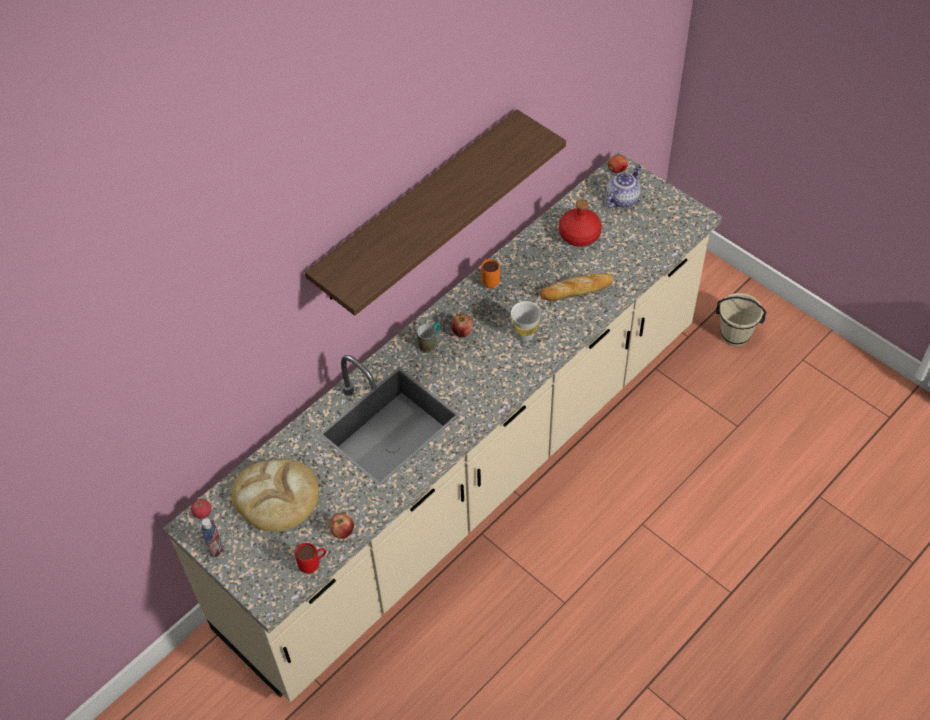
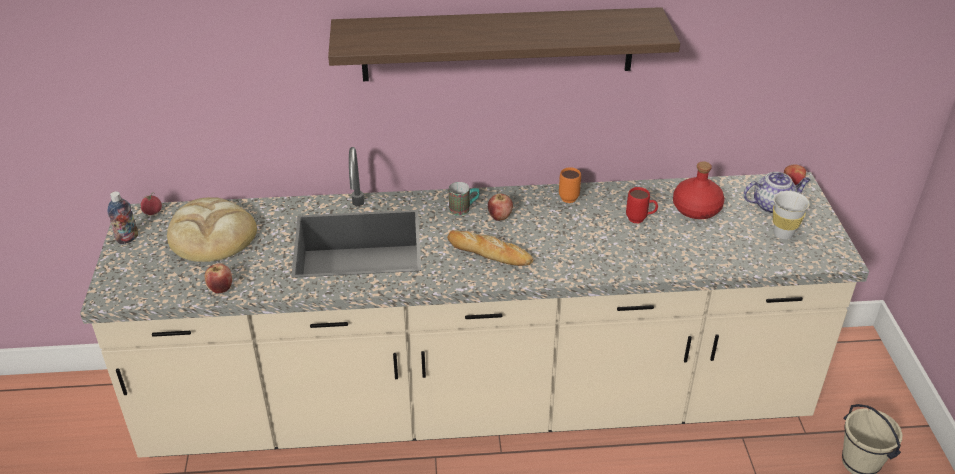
camera: 40 degrees right, 15 degrees down
(314, 565) = (170, 296): red mug -> red mug (640, 220)
(525, 335) = (552, 249): white cup -> white cup (783, 234)
(577, 289) = (643, 245): bread -> bread (489, 252)

